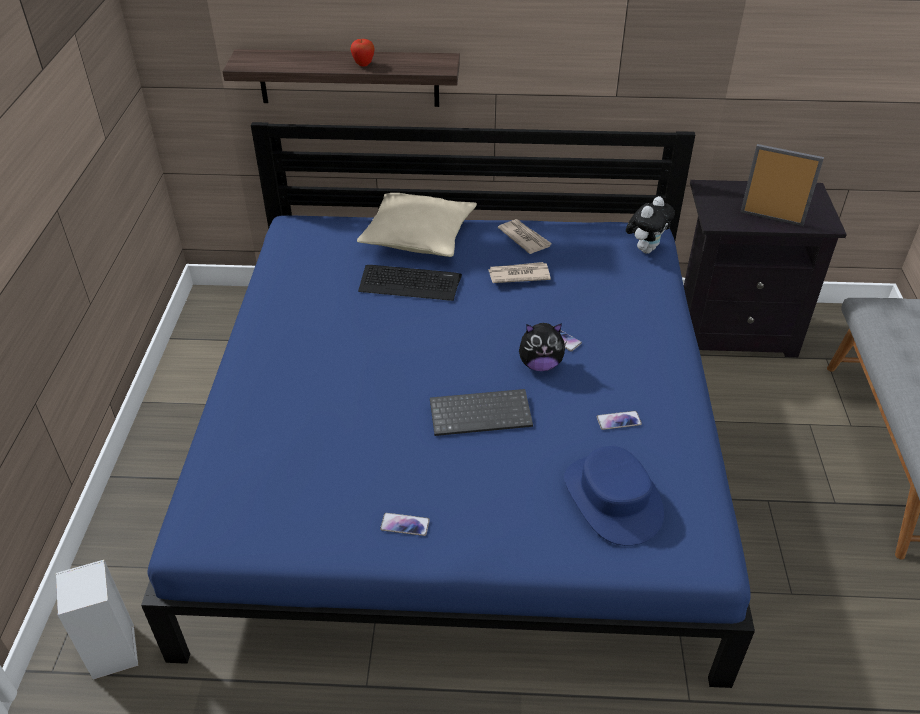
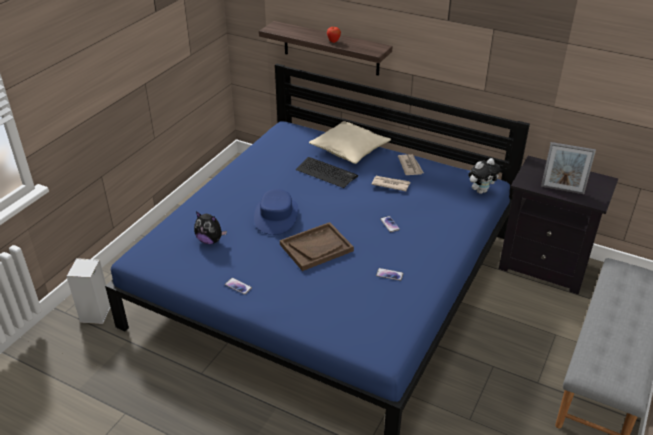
camera: 25 degrees right, 5 degrees down
(481, 413) = (316, 247): keyboard -> brown tray
(540, 364) = (367, 233): plush toy -> plush toy (210, 240)
(613, 499) = (355, 310): blue hat -> blue hat (276, 216)
(771, 218) = (562, 189): picture frame -> picture frame turned 150 degrees clockwise

